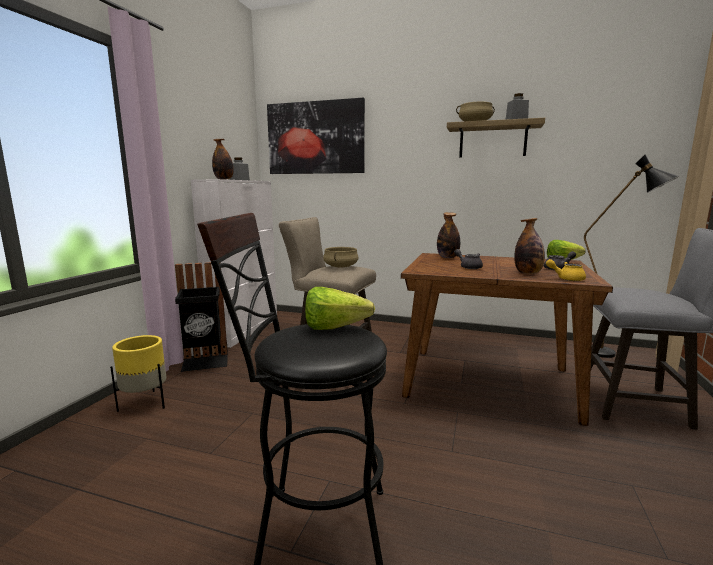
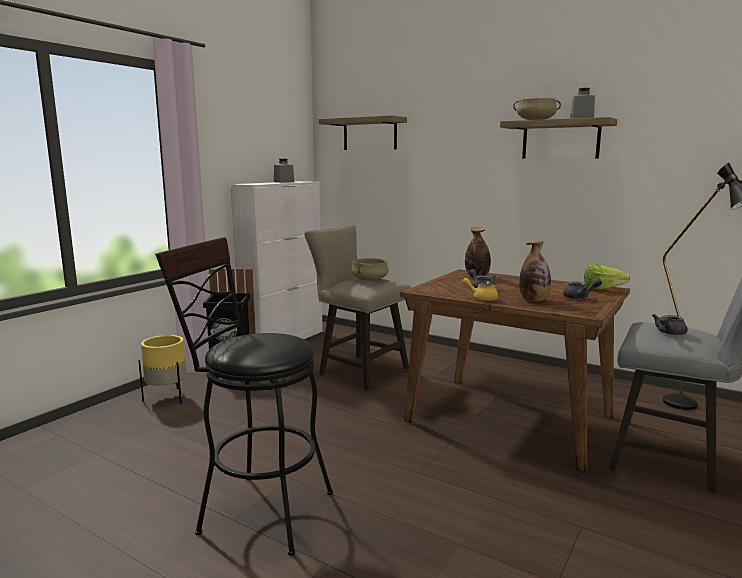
camera: 15 degrees right, 0 degrees up
(224, 179) = (264, 183): bottle -> none
(315, 138) = (370, 134): picture -> shelf
(340, 328) = (281, 338): lettuce -> none
(566, 279) = (565, 309): yellow teapot -> yellow teapot (481, 298)
(646, 294) = (668, 333): none -> grey teapot

